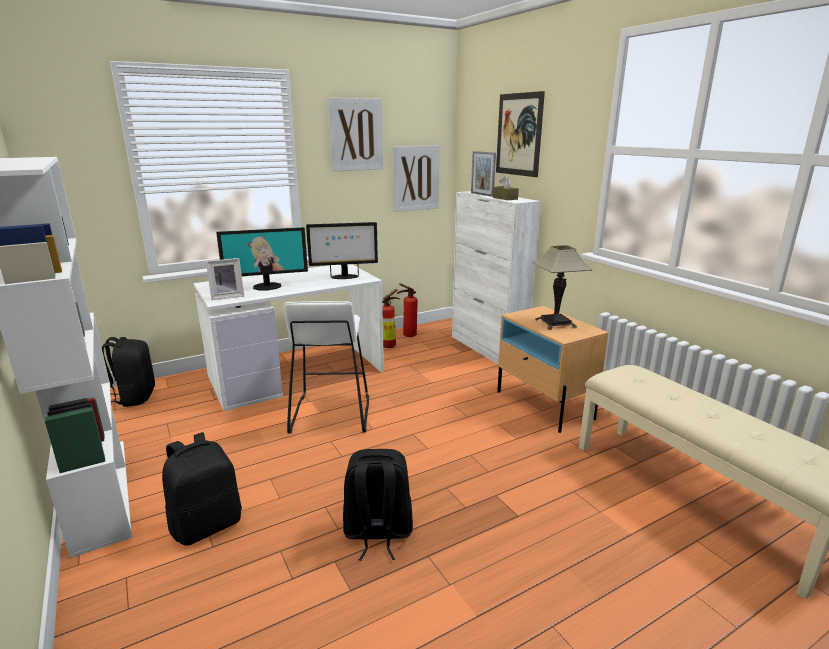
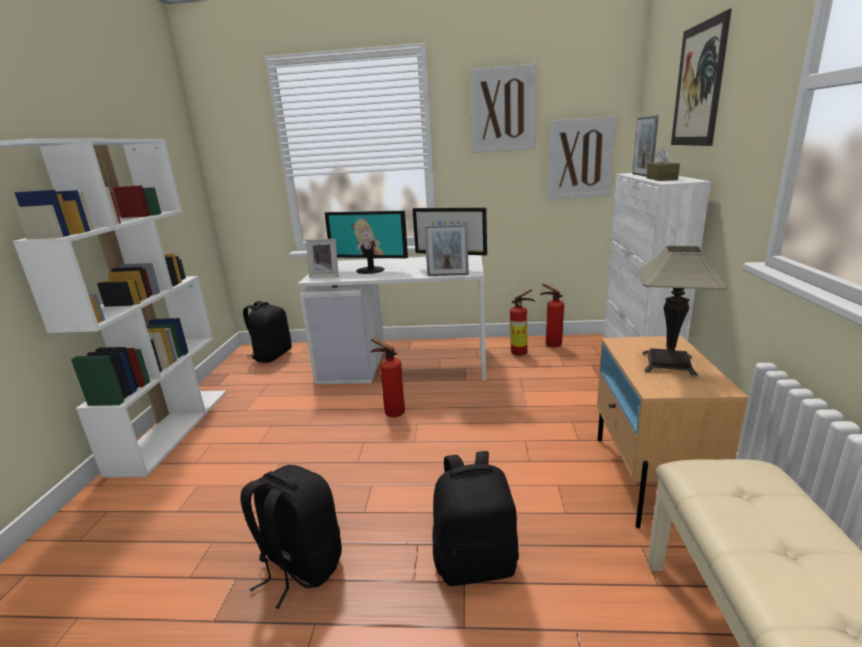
camera: 35 degrees right, 0 degrees up
(207, 524) = (196, 488): black backpack -> black backpack (476, 562)
(330, 414) = (392, 412): white stool -> fire extinguisher
(350, 283) = (448, 275): none -> picture frame

